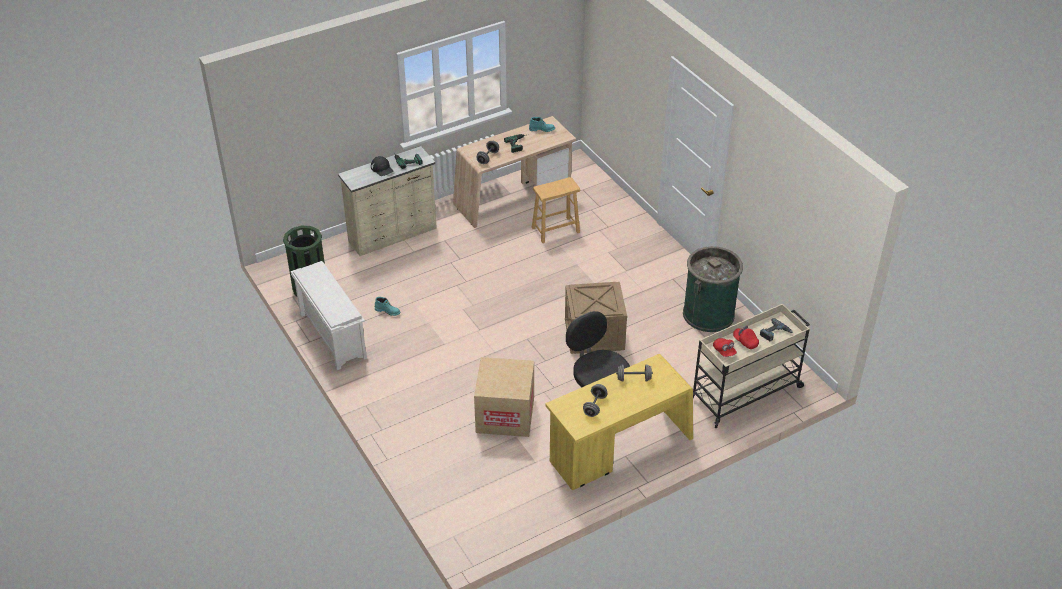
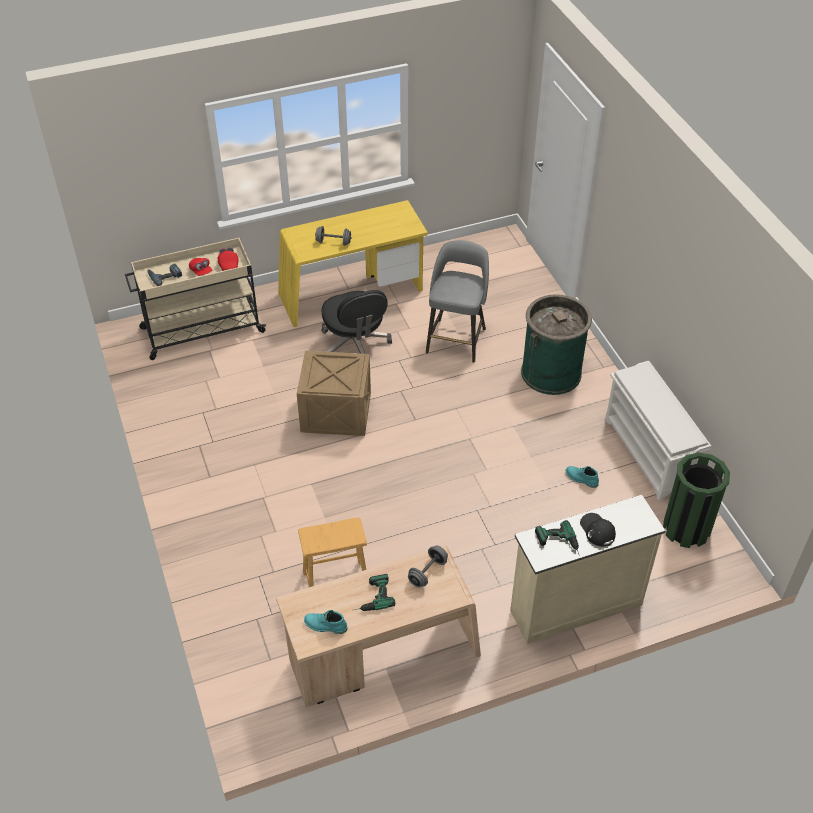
camera: 170 degrees left, 5 degrees up
(505, 415) = (456, 339): cardboard box -> grey stool
(594, 406) = (380, 224): grey dumbbell -> none
(708, 314) = (191, 422): green trash can -> green trash can (551, 373)

